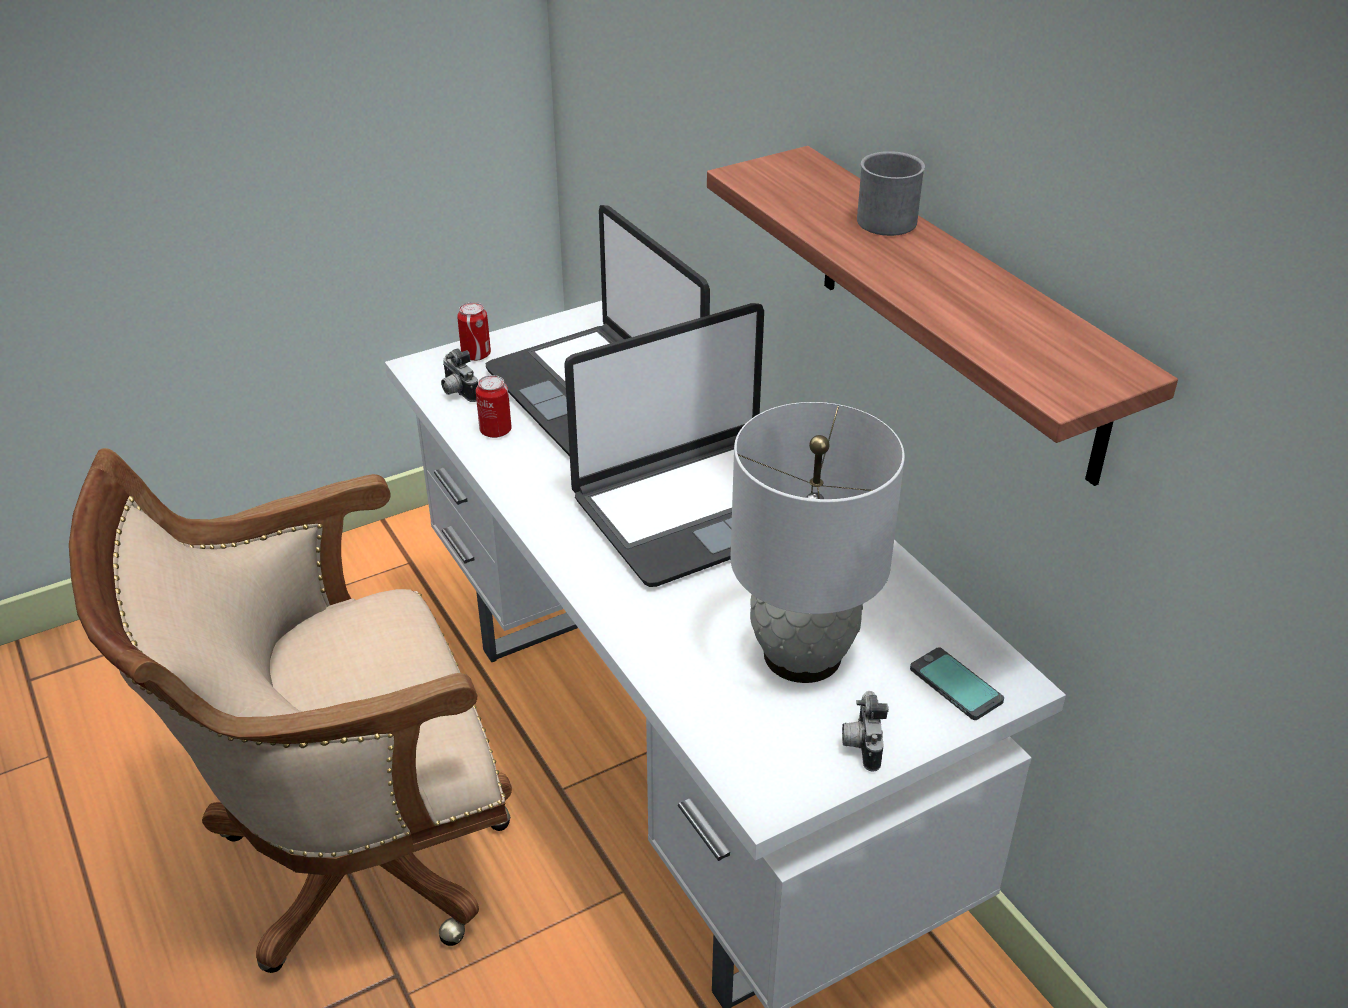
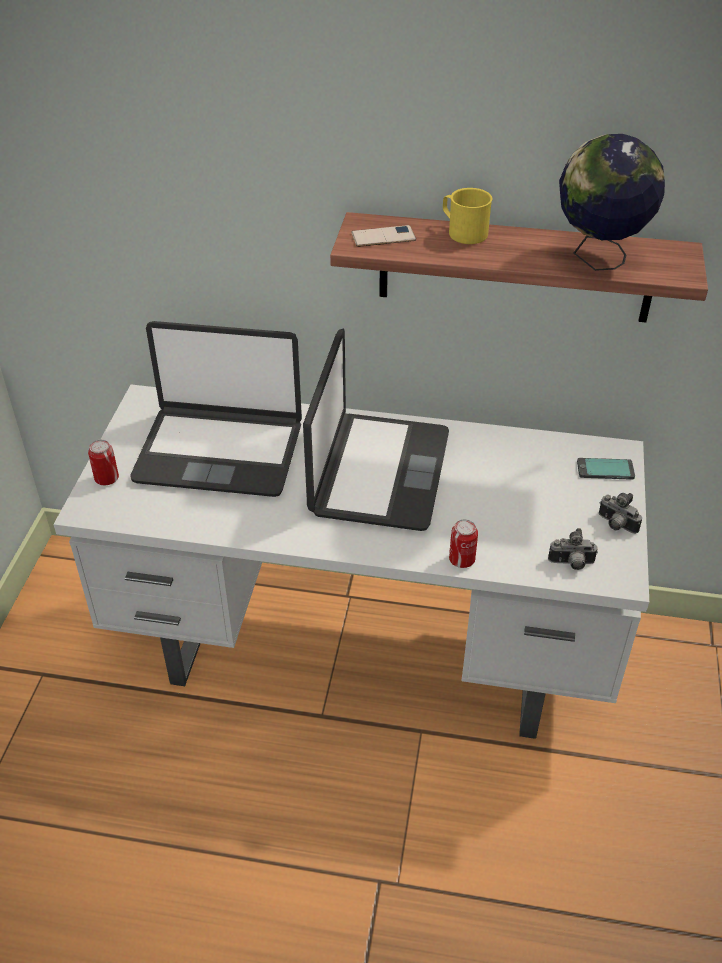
camera: 50 degrees left, 5 degrees up
(351, 865) = (273, 859): office chair -> none
(457, 392) = (137, 509): camera -> camera (571, 564)
(495, 431) = (201, 513): can -> can (461, 560)
(791, 181) = (383, 237): none -> phone
(801, 655) = (534, 507): white table lamp -> none
(886, 217) = (463, 232): grey mug -> yellow mug
(987, 318) = (598, 258): none -> globe

